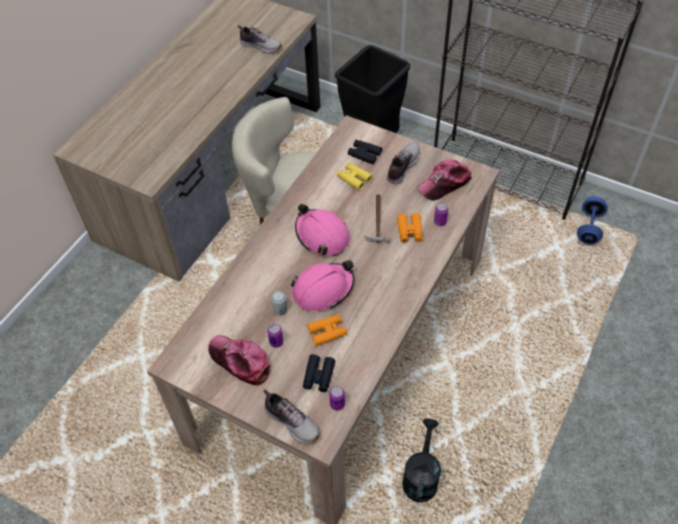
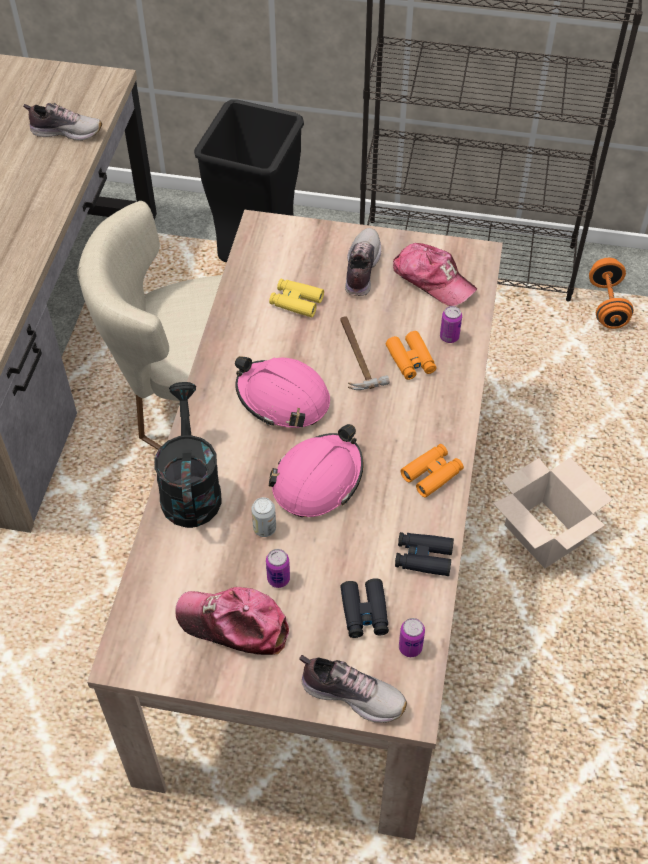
camera: 20 degrees left, 0 degrees up
(327, 332) = (350, 542): orange binoculars -> orange binoculars (432, 474)
(364, 154) = (297, 262): black binoculars -> black binoculars (423, 557)
(420, 476) = (510, 724): black watering can -> black watering can (190, 488)
(444, 184) = (432, 279): cap -> cap turned 90 degrees counterclockwise
(489, 366) = (545, 536): none -> cardboard box
(589, 228) = (607, 305): blue dumbbell -> orange dumbbell

